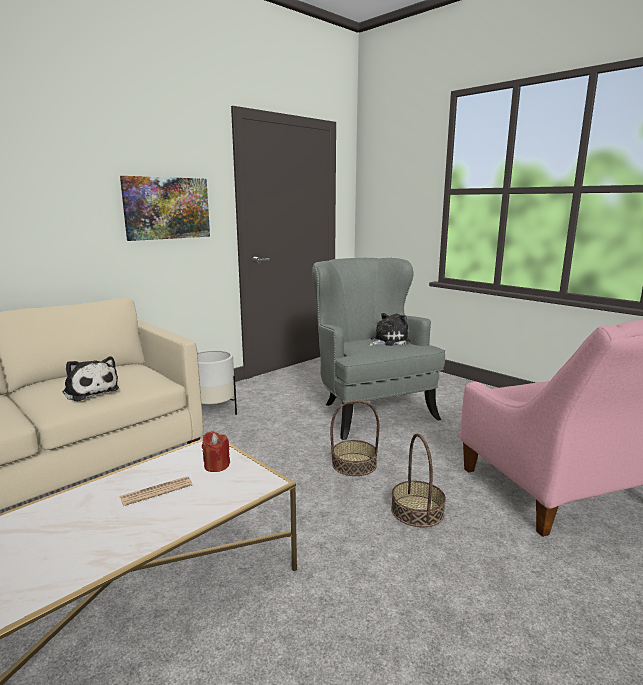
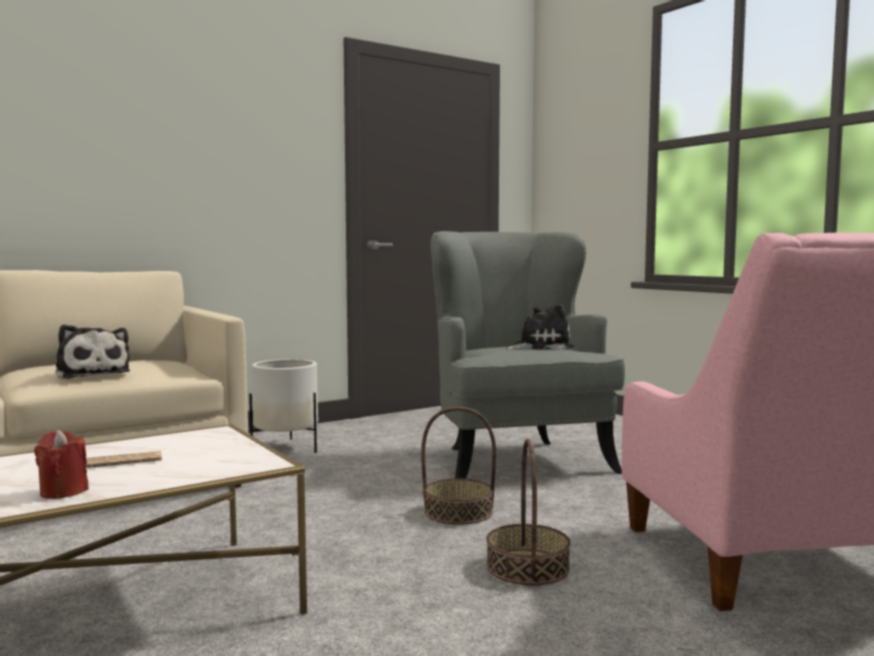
camera: 10 degrees right, 10 degrees down
(167, 208) = (245, 164): picture -> none
(216, 465) = (209, 447): red candle -> red candle (63, 491)

